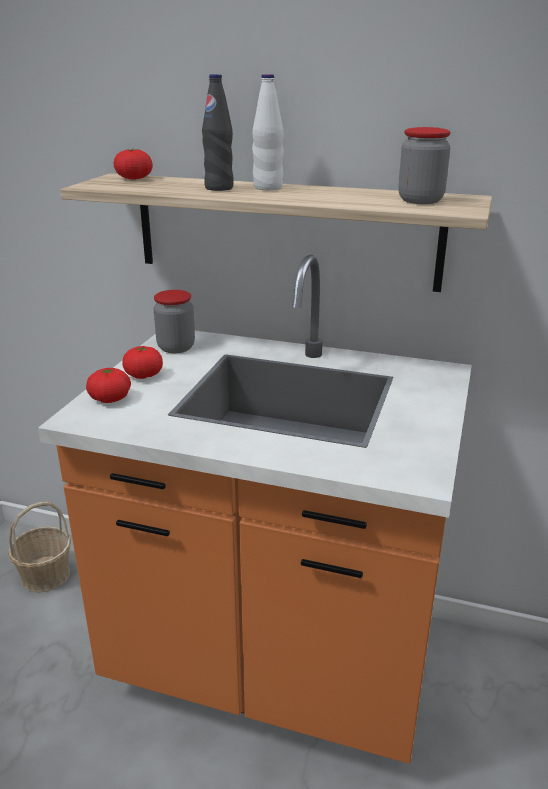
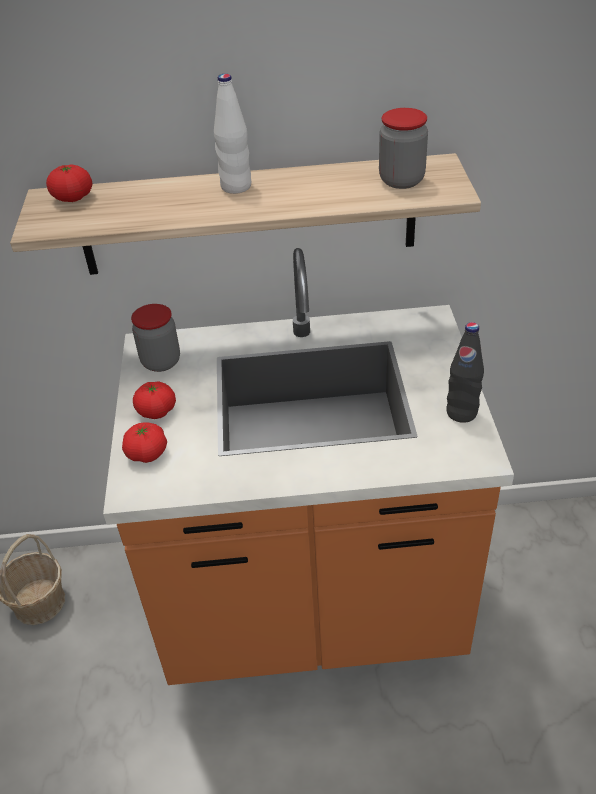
camera: 20 degrees left, 15 degrees up
(219, 188) = (186, 199): black bottle -> black bottle (461, 413)

